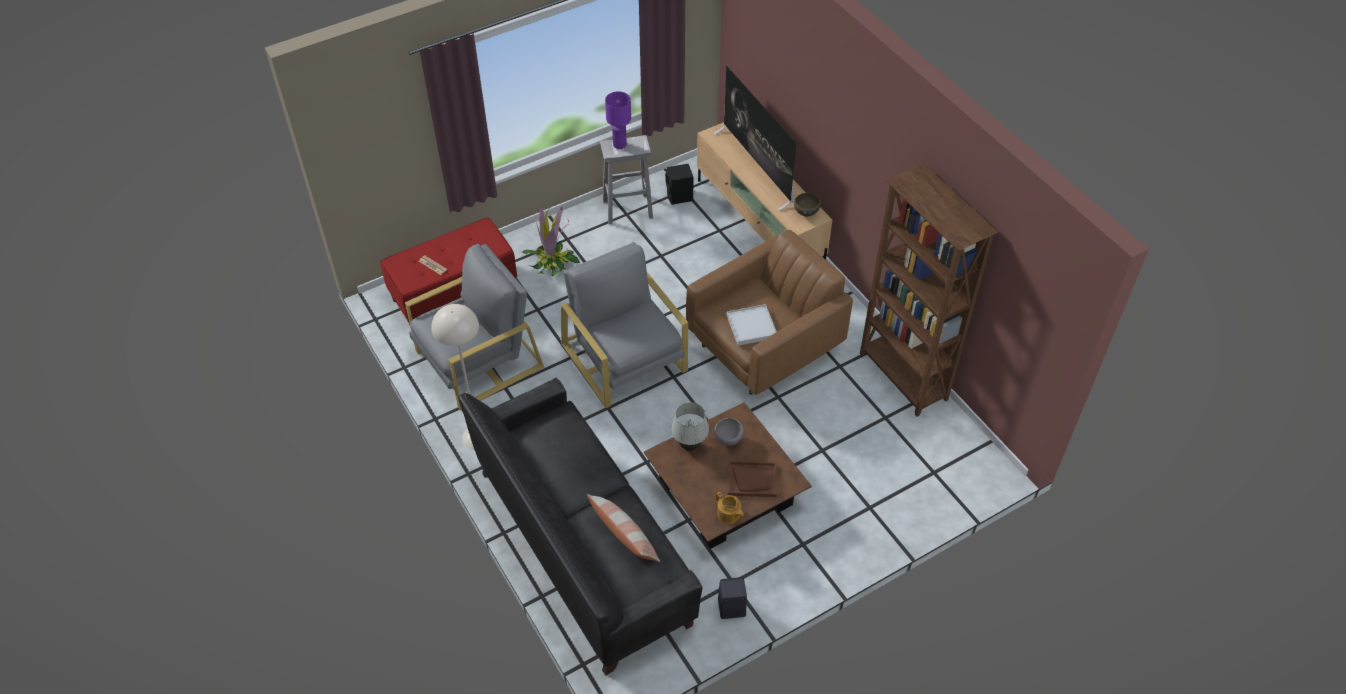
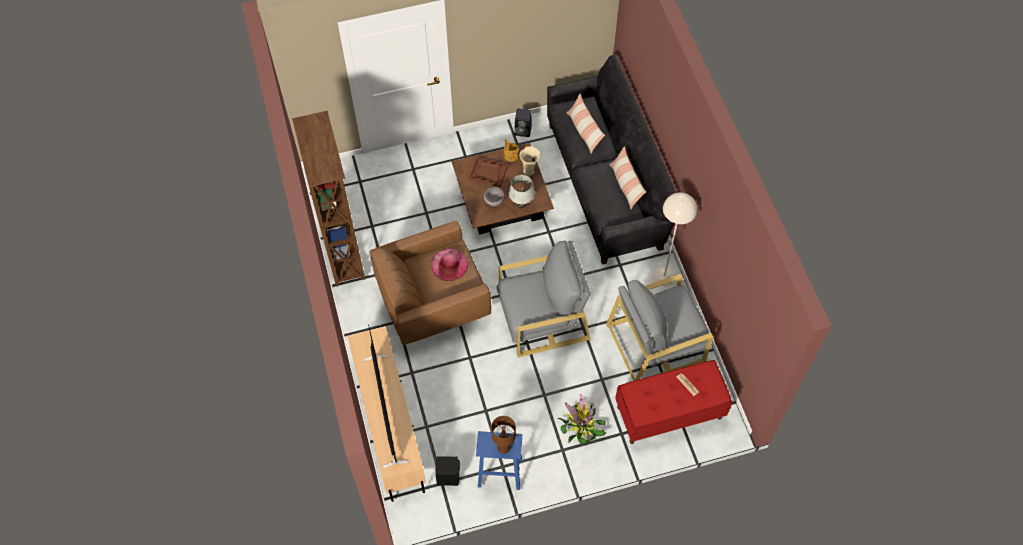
camera: 165 degrees left, 10 degrees up
(544, 471) = (625, 184): none -> pillow
(620, 144) = (503, 447): purple table lamp -> brown table lamp
(624, 358) = (542, 317): grey armchair -> grey armchair turned 90 degrees counterclockwise
(628, 209) = (499, 472): white stool -> blue stool
(694, 496) = (529, 170): none -> beige vase
(751, 326) = (449, 264): white tray -> pink hat
(806, 213) = (365, 346): brown bowl -> none

